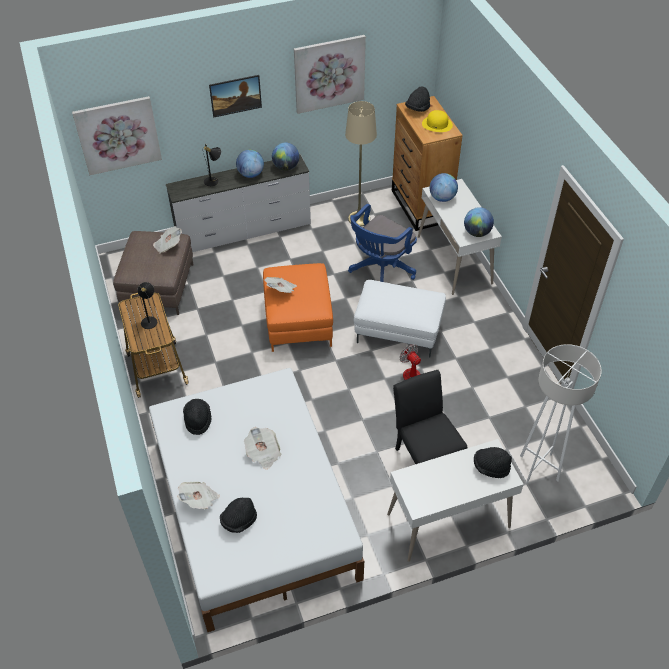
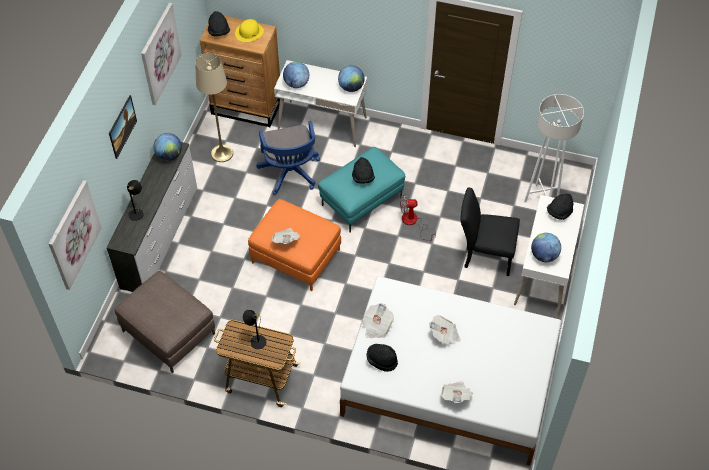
camera: 55 degrees left, 5 degrees up
(168, 245) = (162, 290): newspaper -> newspaper (376, 326)
(239, 520) = (491, 380): black hat -> black hat (363, 177)
(251, 174) = (154, 183): globe -> globe (544, 255)
(398, 331) = (361, 200): white ottoman -> turquoise ottoman

